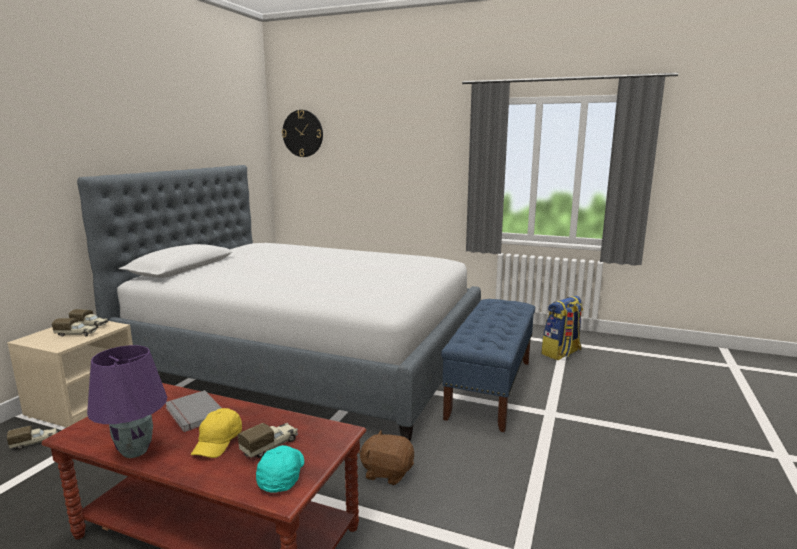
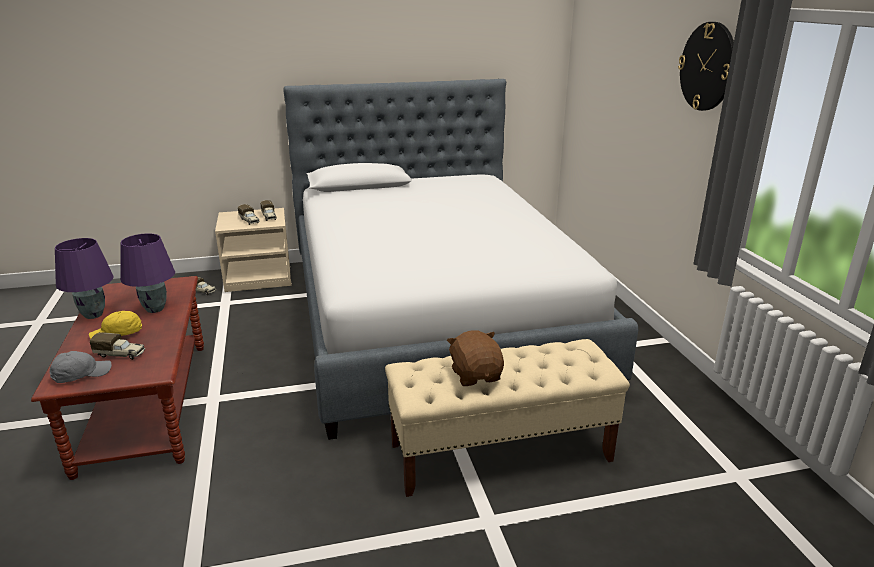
camera: 55 degrees right, 10 degrees up
(193, 413) = (154, 309): grey book -> purple table lamp
(281, 475) = (81, 374): turquoise cap -> grey cap
(303, 133) = (592, 41): wall clock -> wall clock (707, 66)
(387, 472) = (270, 447): brown plush toy -> brown plush toy (476, 375)
(490, 388) = (501, 452): blue bench -> beige bench
(561, 353) = (692, 482): backpack -> none

